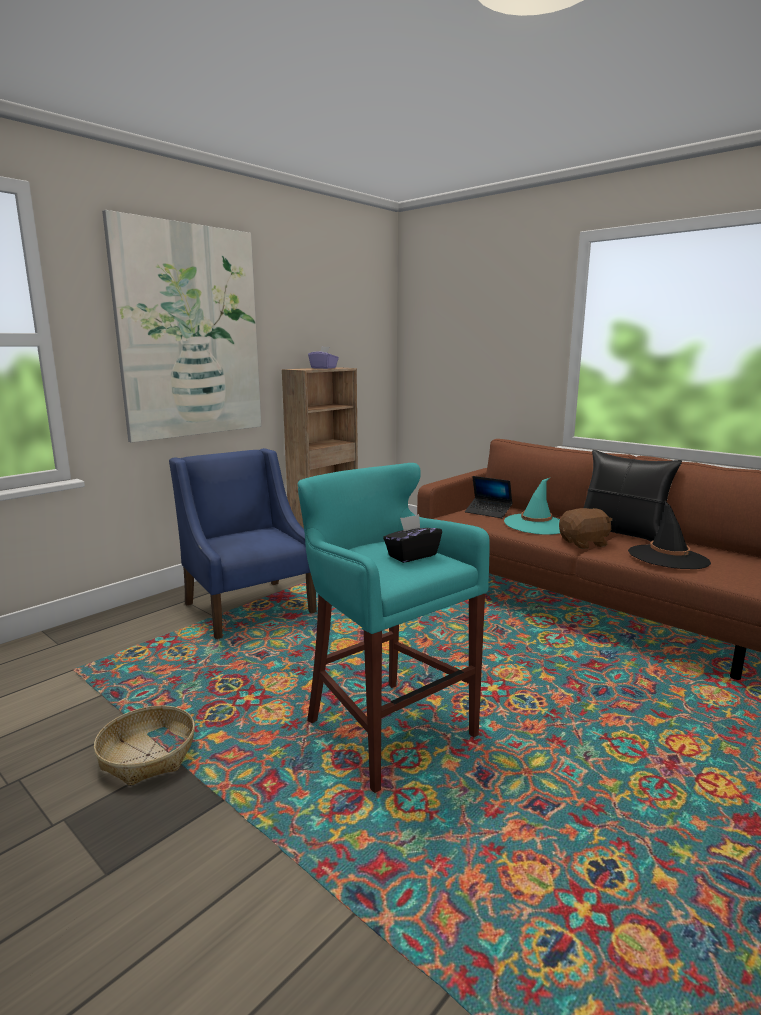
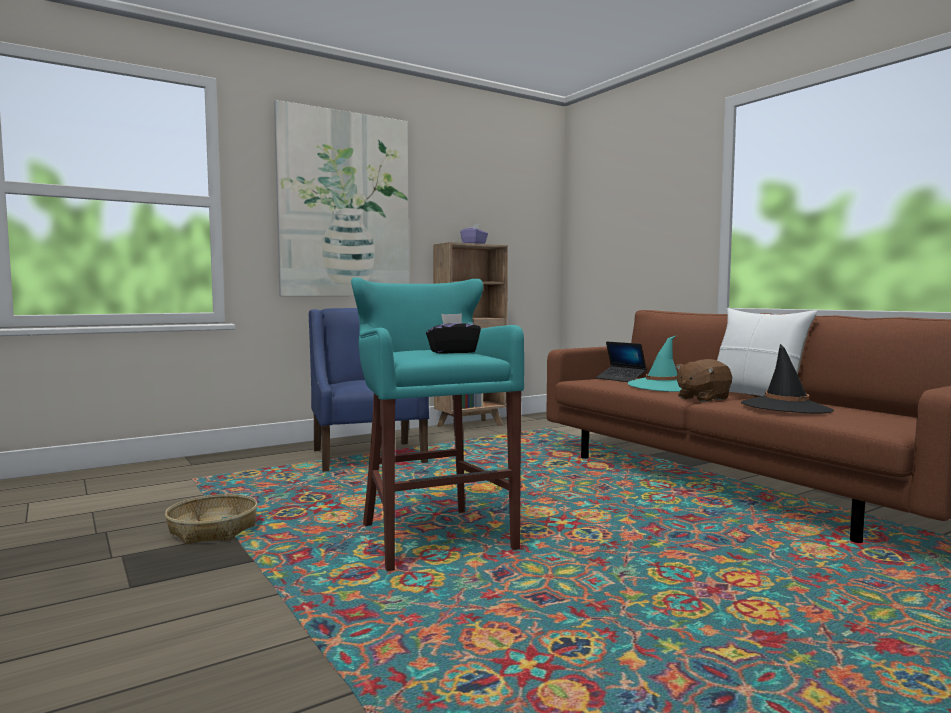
camera: 15 degrees right, 10 degrees down
(584, 543) = (702, 398): brown plush toy -> brown plush toy turned 150 degrees clockwise
(621, 533) = (756, 395): black pillow -> white pillow

